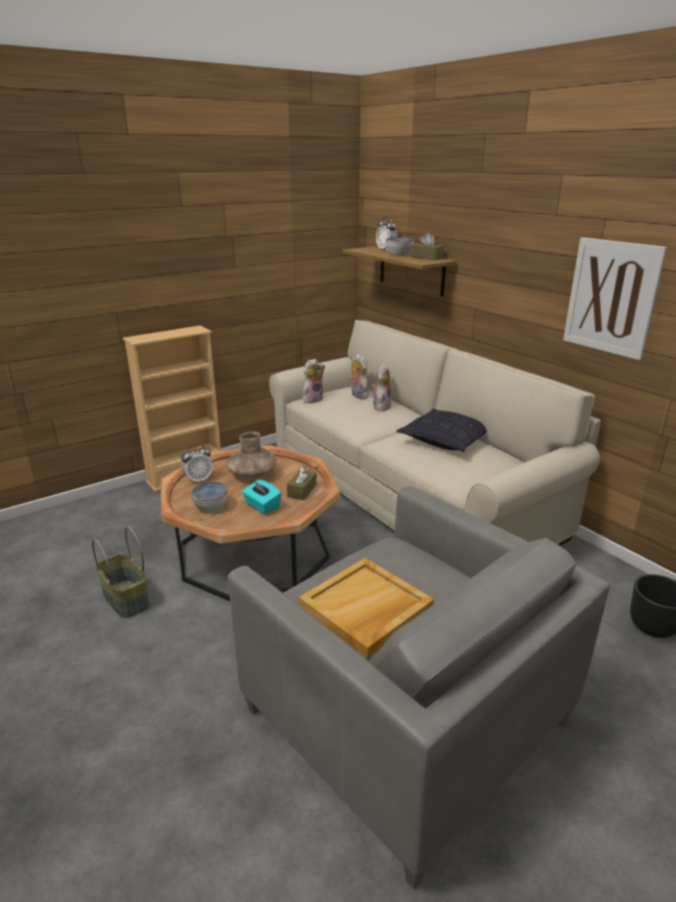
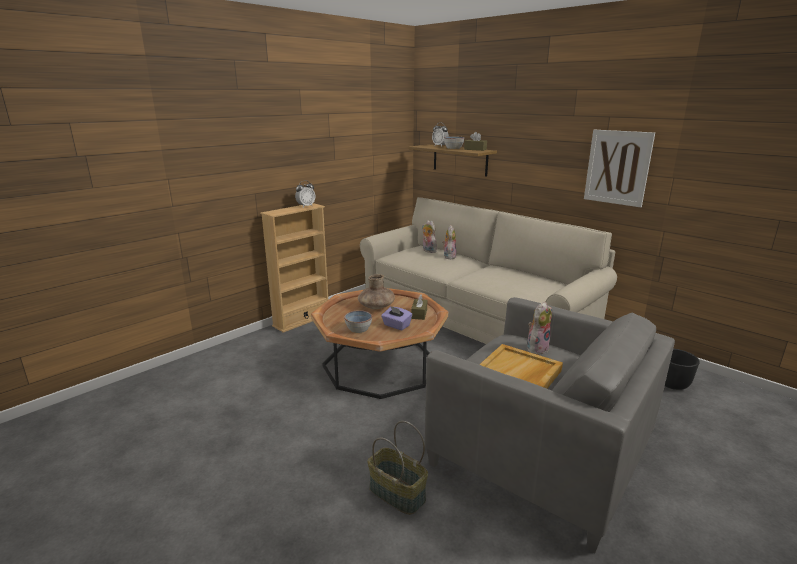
camera: 10 degrees left, 5 degrees down
(125, 599) = (298, 405): basket -> basket (396, 494)
(198, 480) = (338, 313): alarm clock -> alarm clock (306, 206)
(262, 506) = (396, 325): turquoise tissue box -> purple tissue box
(313, 399) = (396, 255): plush toy -> plush toy (537, 348)
(446, 441) = (507, 274): pillow -> none

